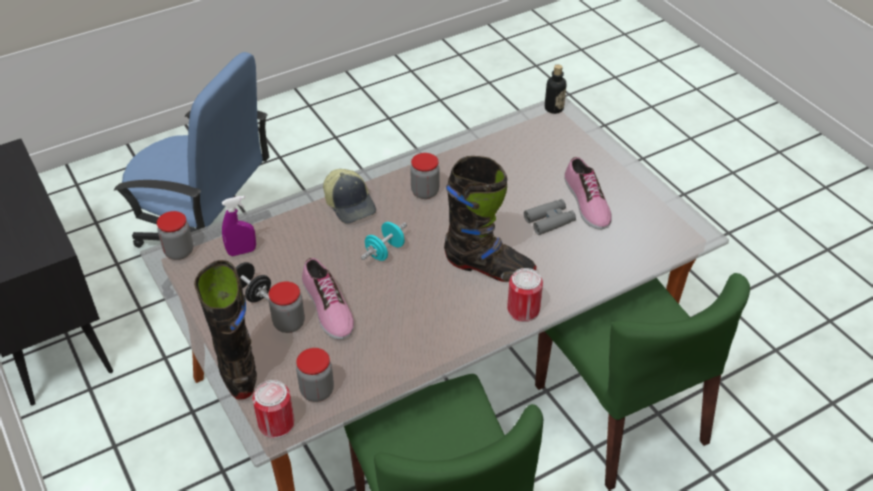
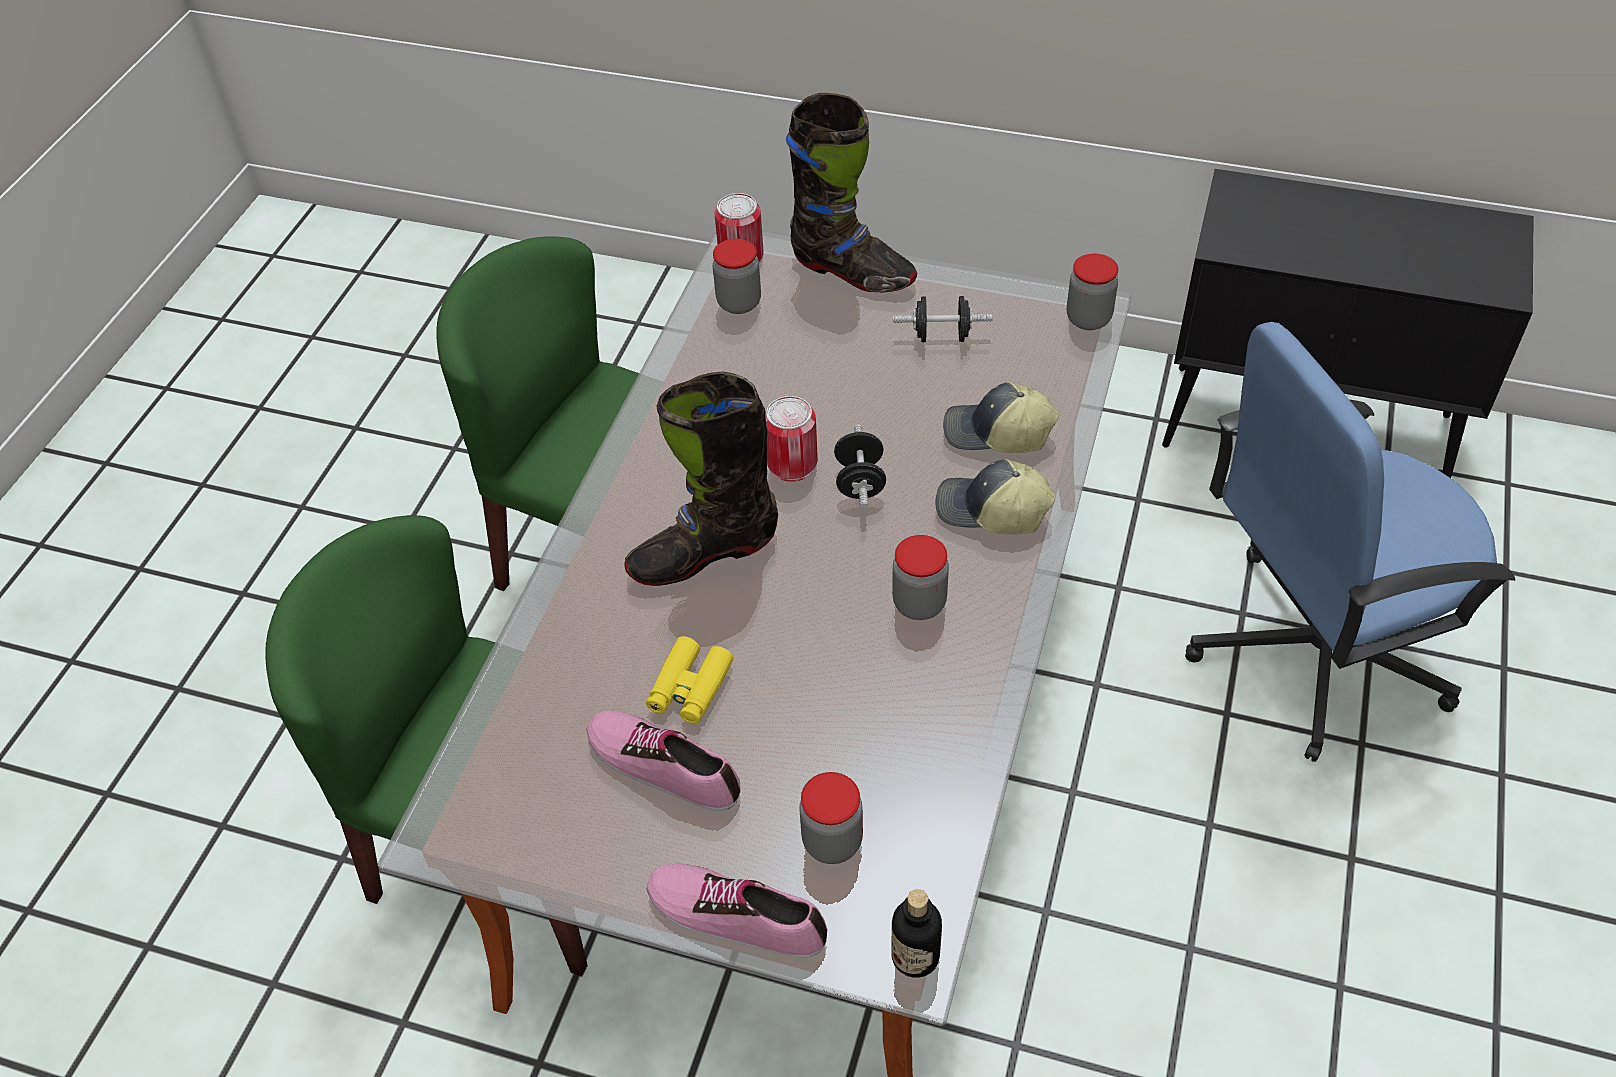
camera: 140 degrees right, 5 degrees up
(242, 251) = (1023, 365): purple spray bottle -> none
(289, 323) = (855, 336): jar -> jar (832, 842)
(301, 231) = (997, 434): none -> cap
(327, 307) = (838, 376): shoe -> shoe (737, 915)
(385, 251) = (860, 482): turquoise dumbbell -> black dumbbell
(523, 310) = (602, 529): can -> can (792, 463)
(549, 221) = (690, 688): grey binoculars -> yellow binoculars

